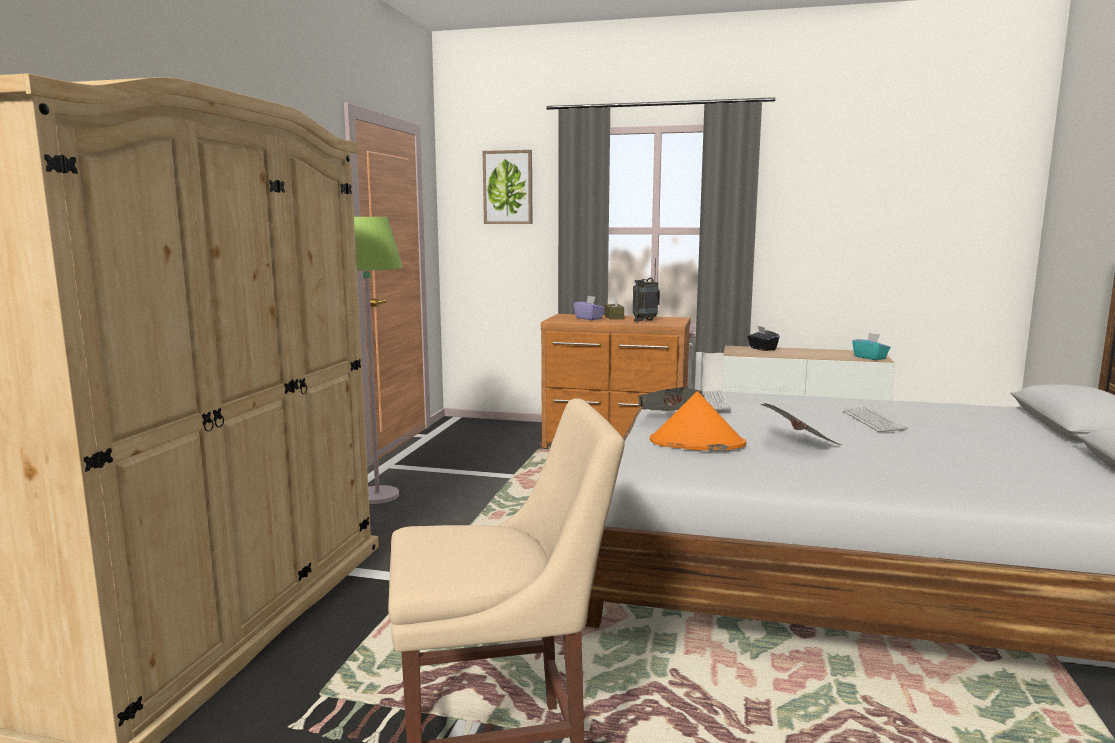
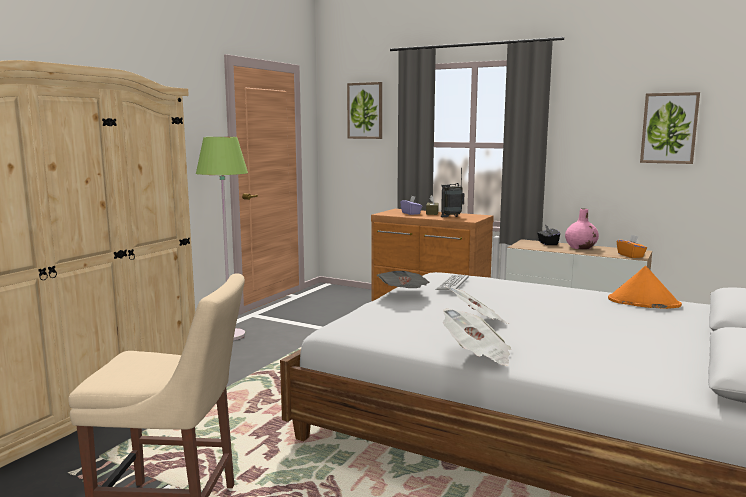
camera: 15 degrees right, 0 degrees up
(696, 443) = (398, 313): orange hat -> orange hat (643, 302)
(805, 351) = (581, 247): none -> pink vase
(859, 486) = (477, 355): none -> newspaper
(870, 358) = (630, 255): turquoise tissue box -> orange tissue box
(873, 421) = (563, 307): keyboard -> none
(895, 208) = (669, 128): none -> picture

